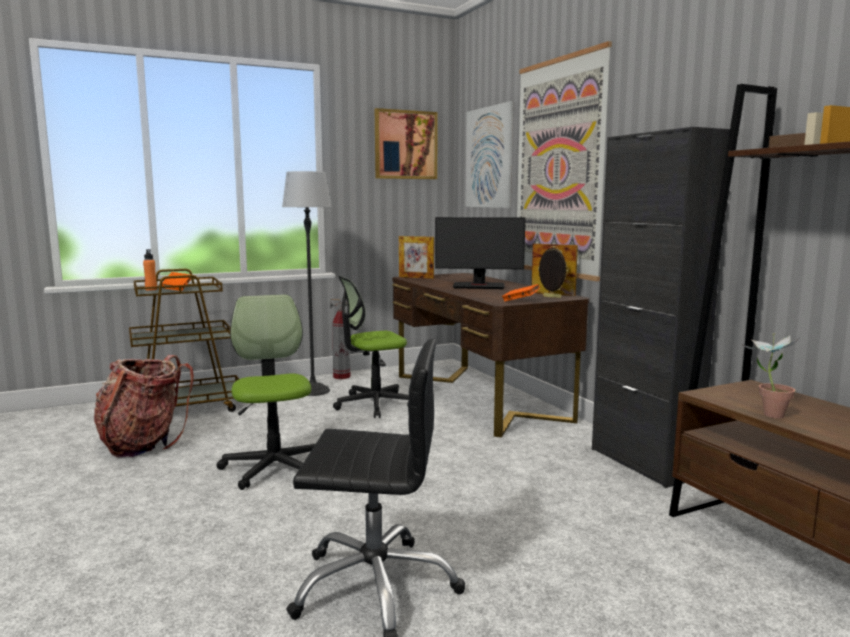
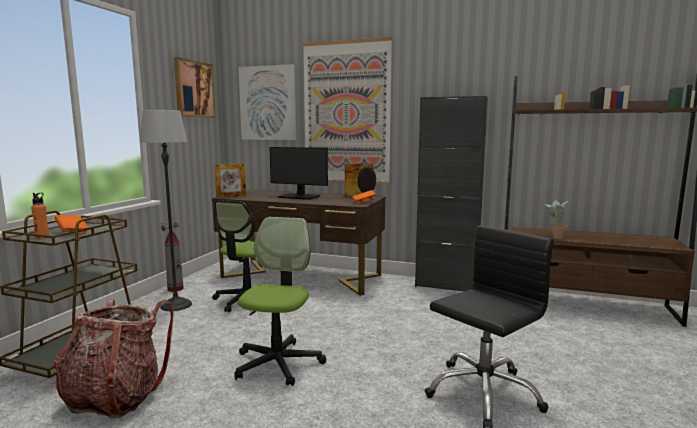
camera: 45 degrees left, 0 degrees up
(274, 467) = (278, 363): office chair -> office chair turned 75 degrees clockwise
(479, 286) = (299, 197): monitor -> monitor turned 60 degrees clockwise

